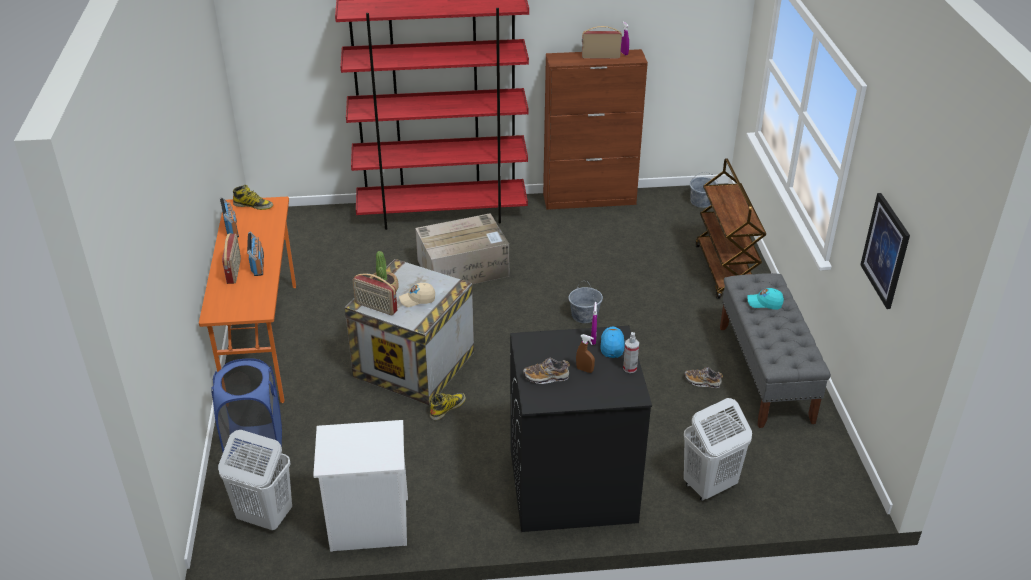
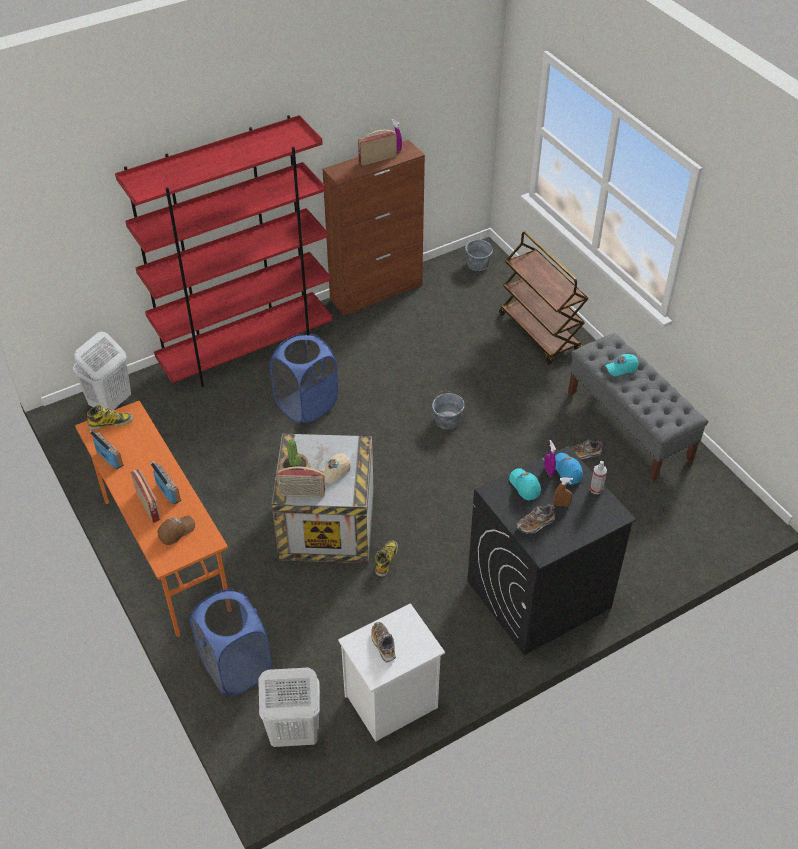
camera: 25 degrees left, 10 degrees up
(240, 296) = (176, 531): none -> brown cap
(352, 444) = (383, 645): none -> shoe
(464, 267) = (306, 405): cardboard box -> blue laundry basket
(560, 344) = (525, 486): none -> turquoise cap
(709, 486) = (645, 551): white laundry basket -> white laundry basket (110, 403)
(885, 250) = (754, 313): picture -> none

